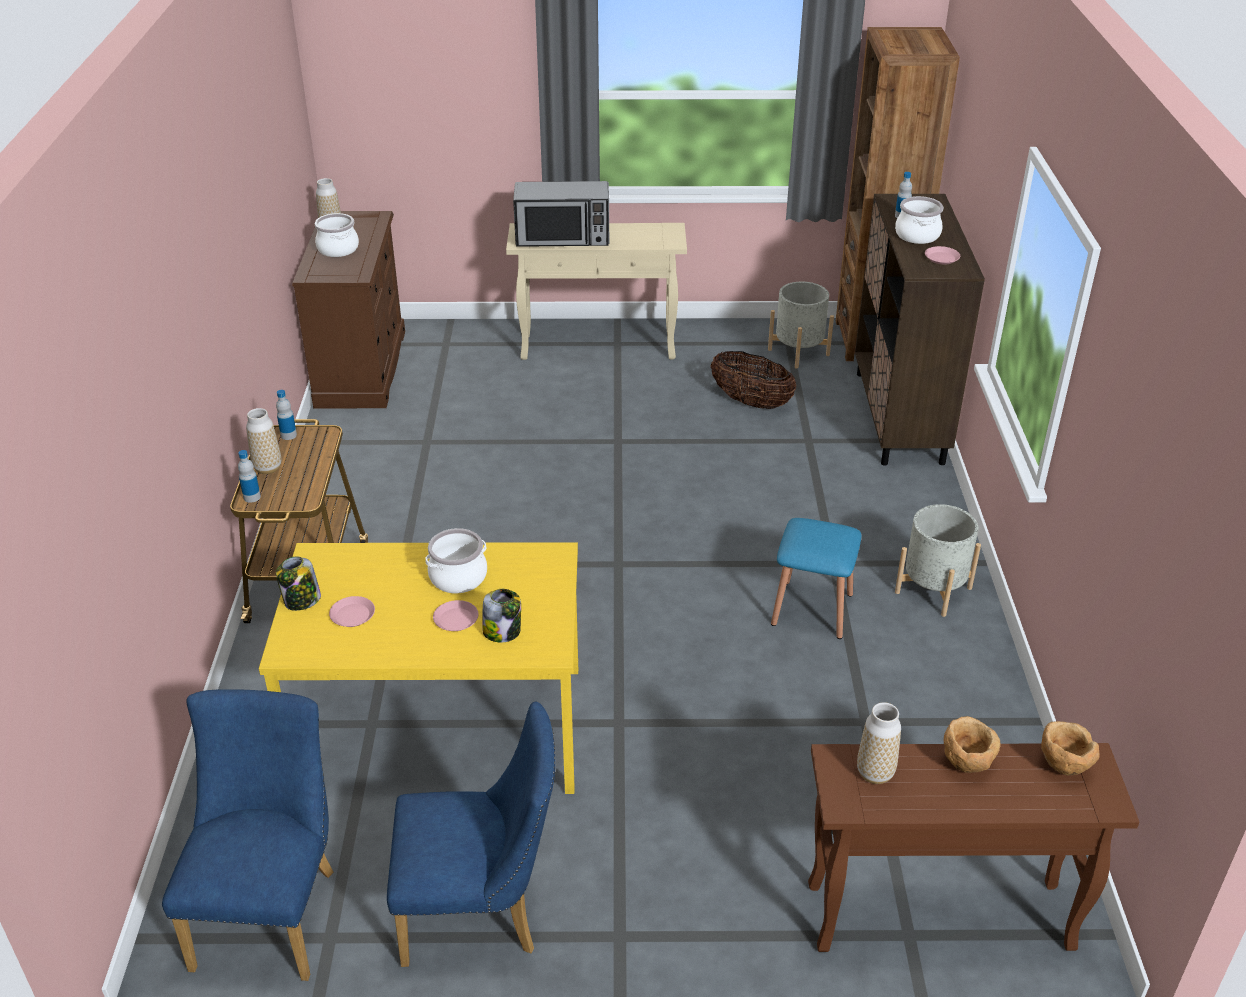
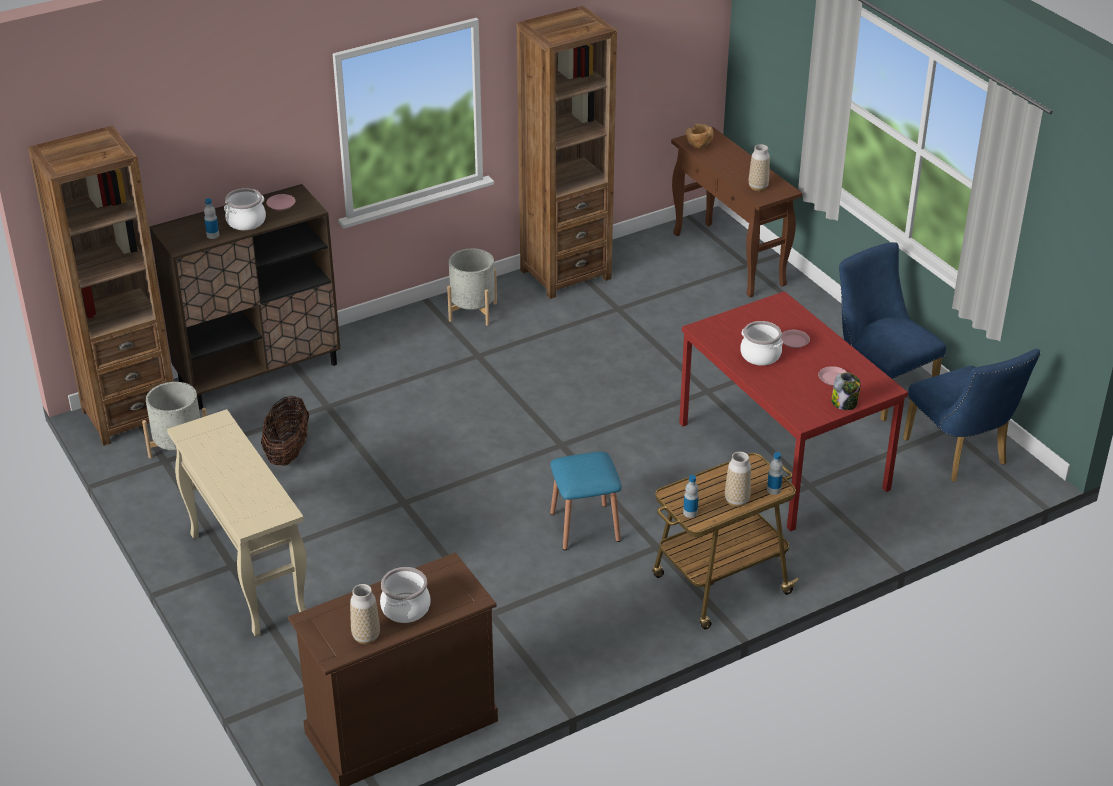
camera: 120 degrees left, 0 degrees up
(272, 910) = (960, 456): blue chair -> blue chair turned 90 degrees counterclockwise
(439, 729) = (784, 456): yellow dining table -> red dining table
(502, 631) = (785, 322): jar -> none
(563, 237) = (252, 490): microwave -> none
(812, 609) = (535, 351): blue stool -> blue stool (585, 526)
(966, 763) = (724, 168): brown bowl -> none
(985, 706) = (565, 274): none -> brown bookcase

